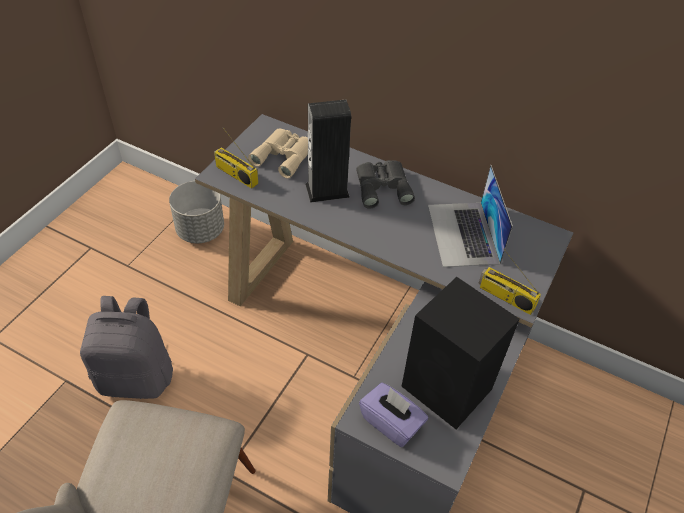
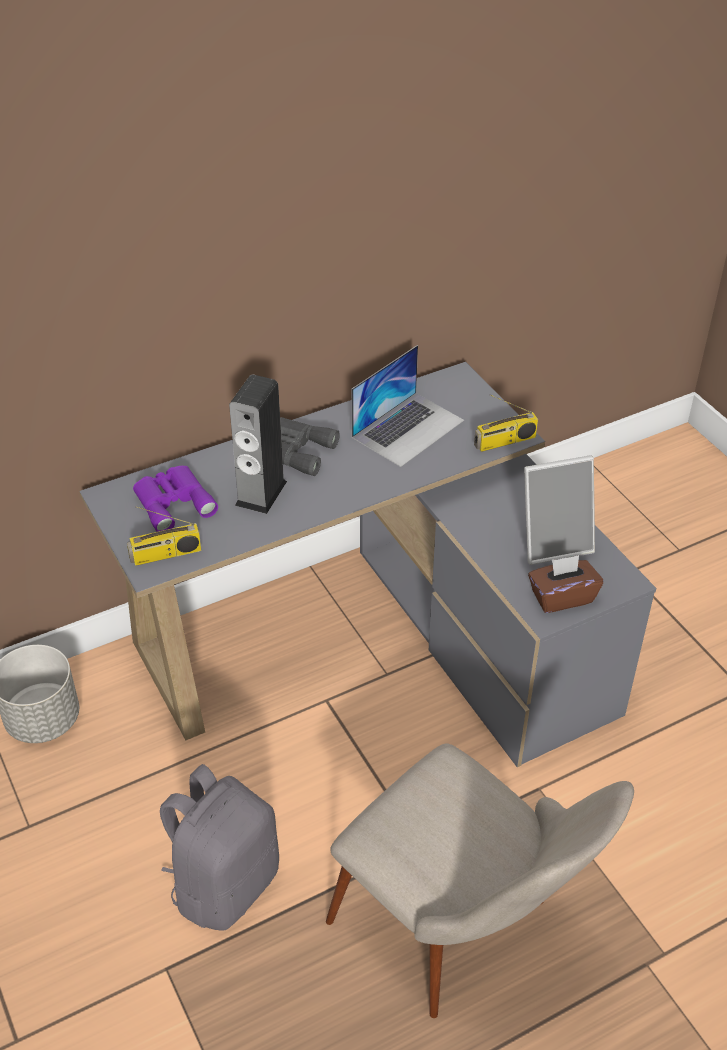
camera: 55 degrees left, 5 degrees down
(285, 155) = (173, 502): beige binoculars -> purple binoculars
(391, 422) = (562, 597): purple tissue box -> brown tissue box
(448, 389) = (553, 542): black speaker -> picture frame
(463, 234) = (408, 428): laptop -> laptop turned 75 degrees counterclockwise

